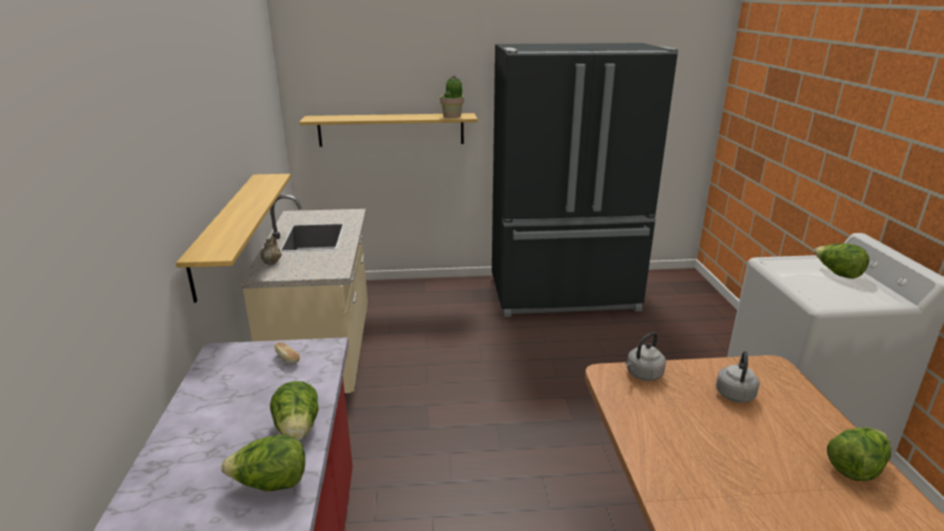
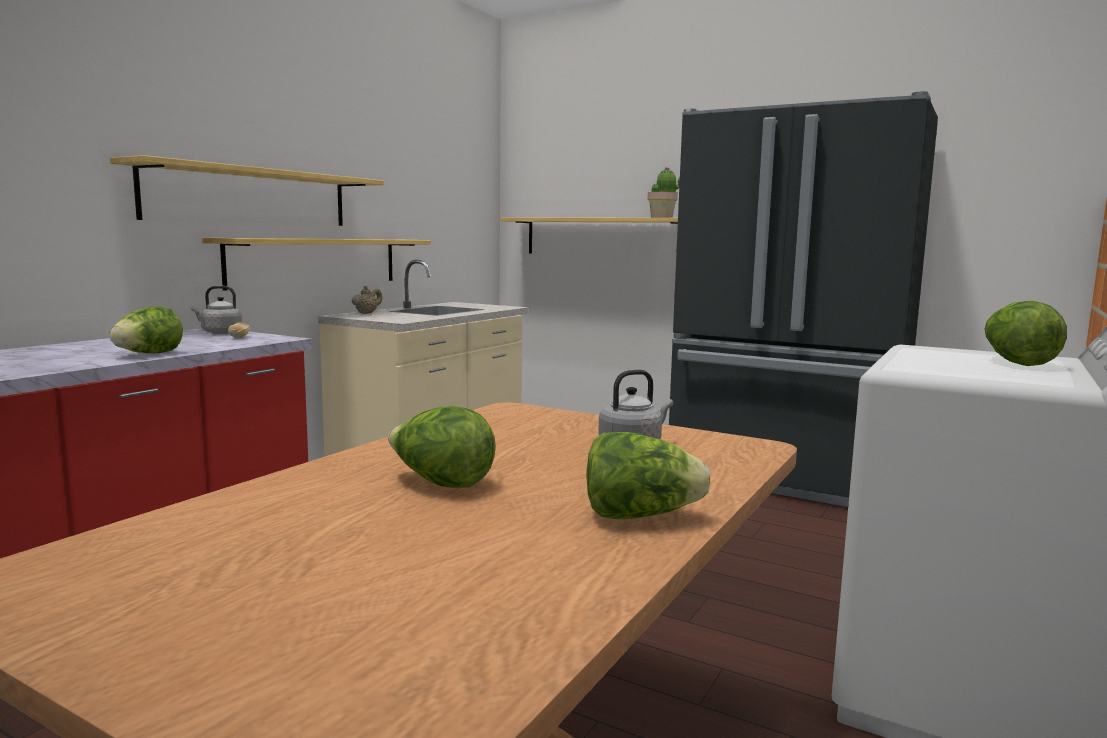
camera: 35 degrees right, 15 degrees down
(189, 198) = (251, 197): none -> shelf
(270, 484) = (64, 363): lettuce -> lettuce (441, 483)
(643, 374) = (551, 416): grey kettle -> grey kettle (219, 332)

